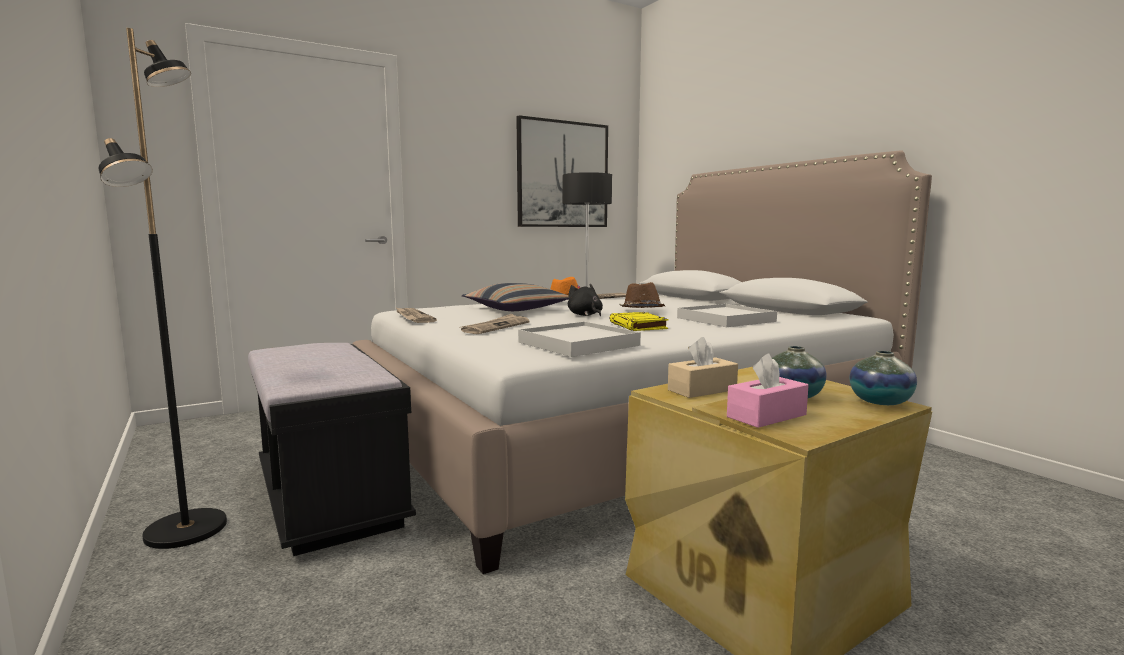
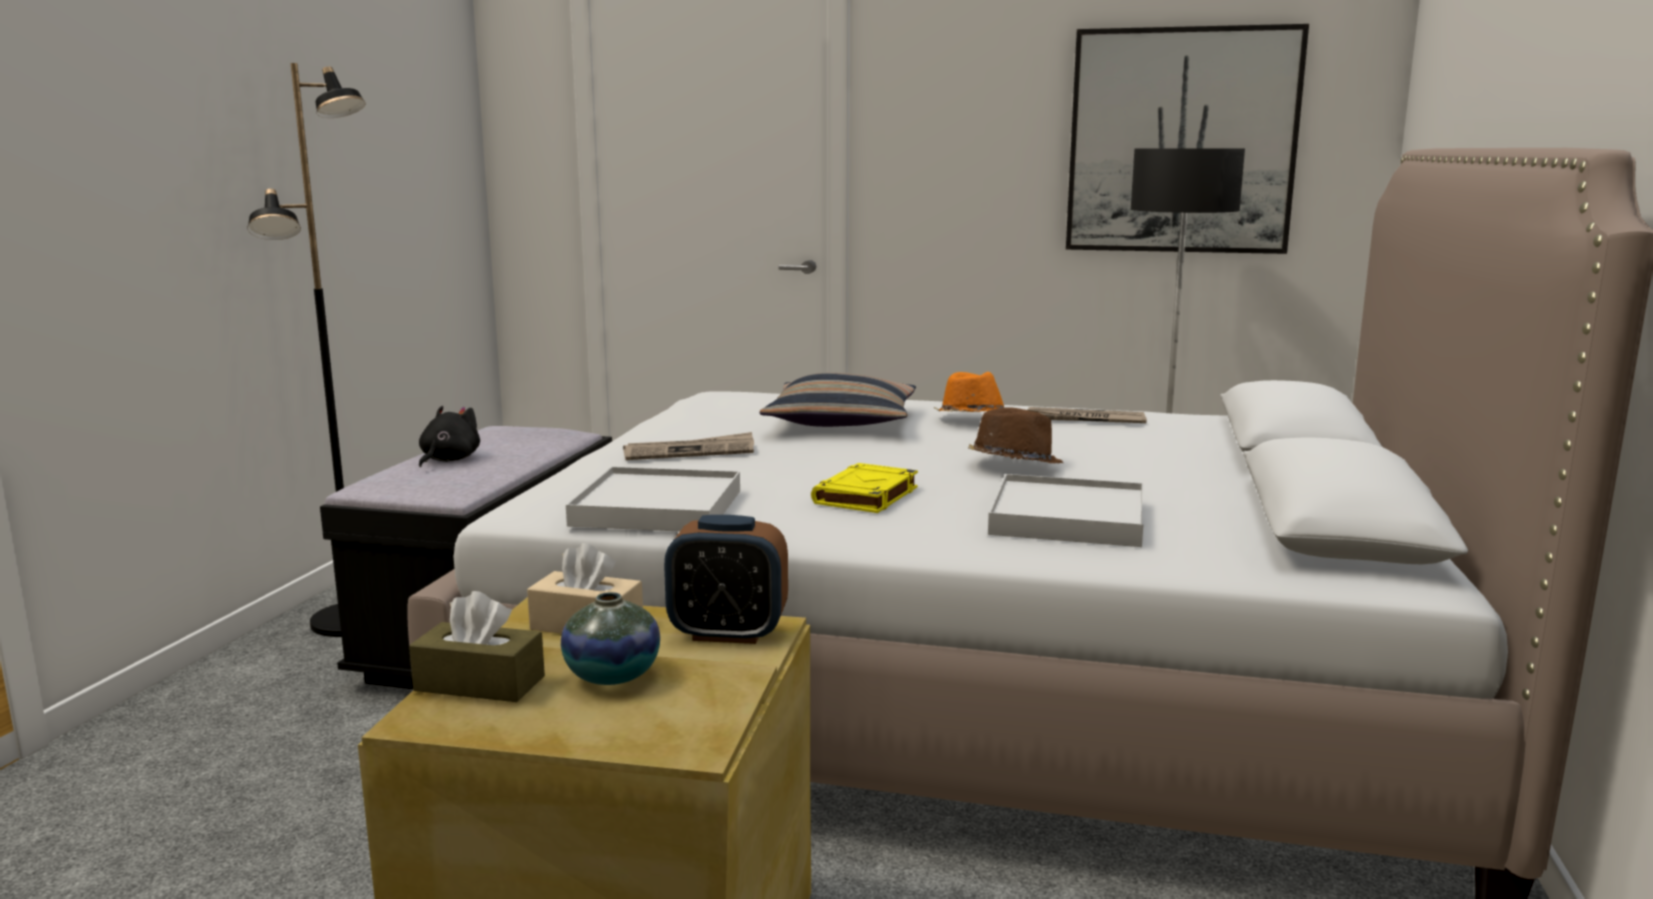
camera: 45 degrees right, 5 degrees up
(413, 317) = (672, 412): newspaper -> none
(585, 315) = (887, 455): black plush toy -> black plush toy (448, 460)
(756, 376) = (728, 634): none -> alarm clock
(766, 416) = (480, 683): pink tissue box -> brown tissue box
(880, 402) = (679, 732): vase -> none

